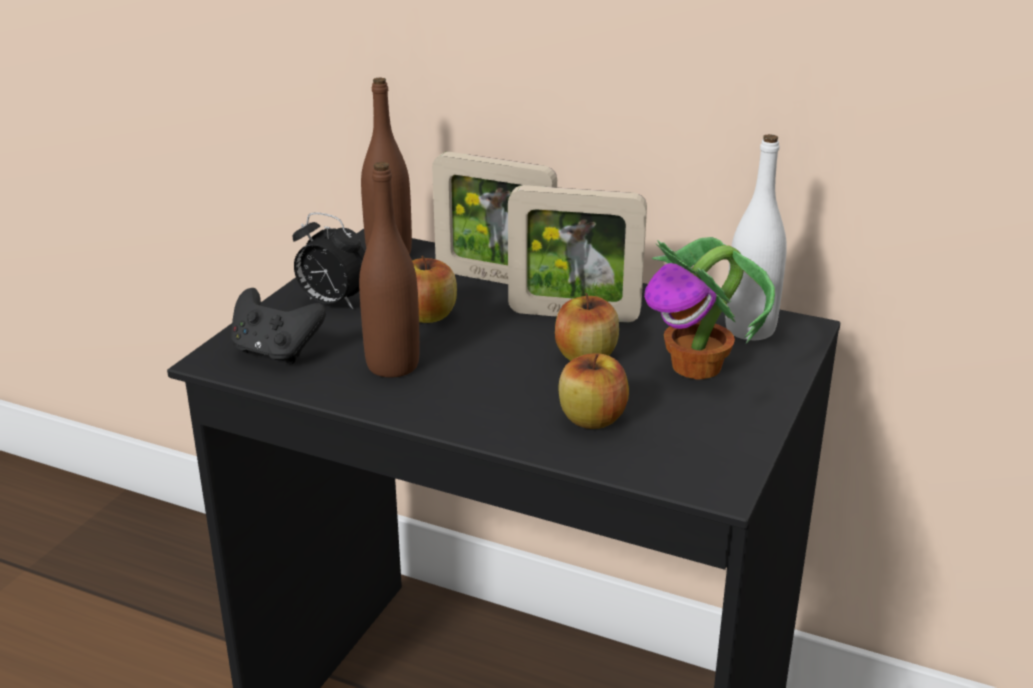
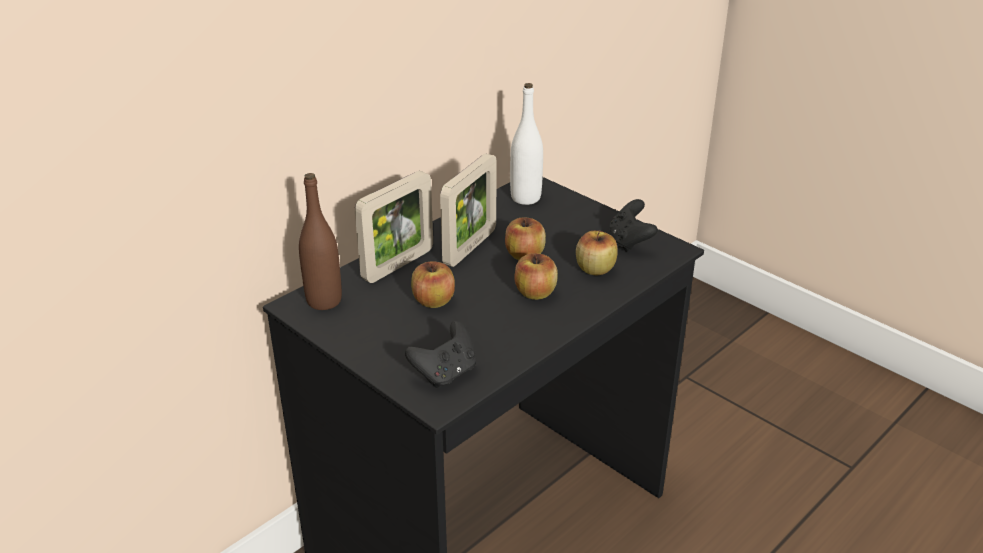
camera: 70 degrees left, 5 degrees up
(332, 302) = (385, 338): alarm clock -> none
(392, 365) = (494, 326): brown bottle -> none
(492, 381) = (535, 293): none -> apple
(698, 367) = (558, 224): potted plant -> none
(701, 438) = (629, 242): none -> black game controller

